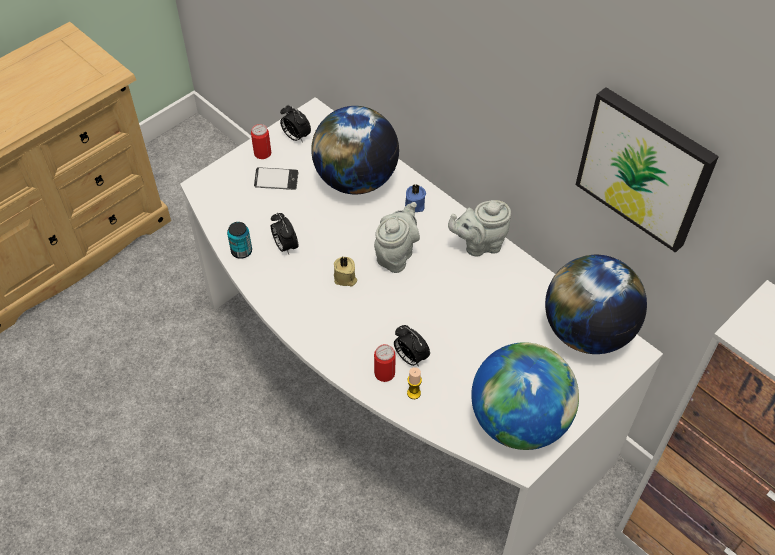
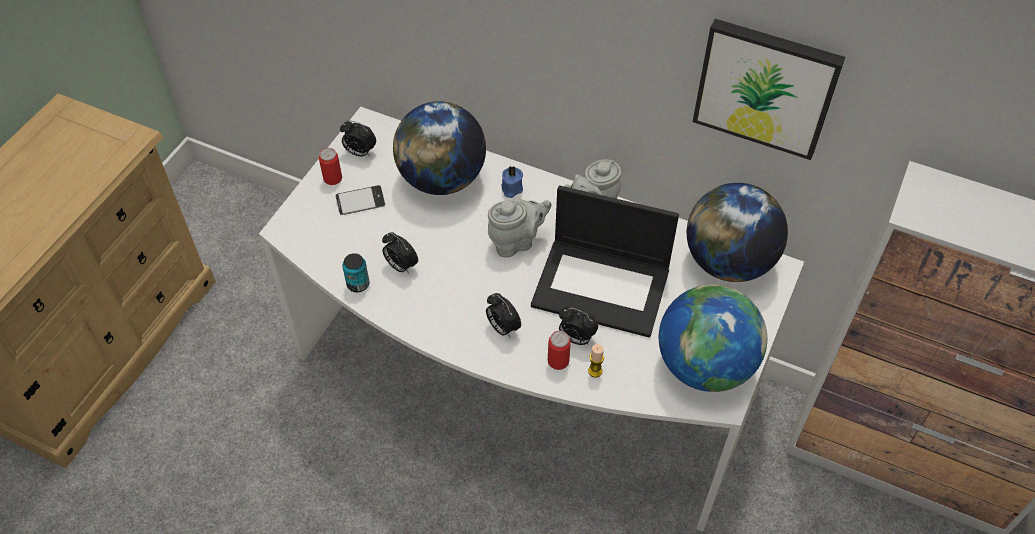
camera: 20 degrees left, 0 degrees up
(345, 278) = (476, 280): beige candle -> none
(348, 328) = (502, 328): none -> alarm clock
(396, 255) = (516, 242): grey teapot -> grey teapot turned 60 degrees clockwise
(456, 318) = (603, 286): none -> laptop

